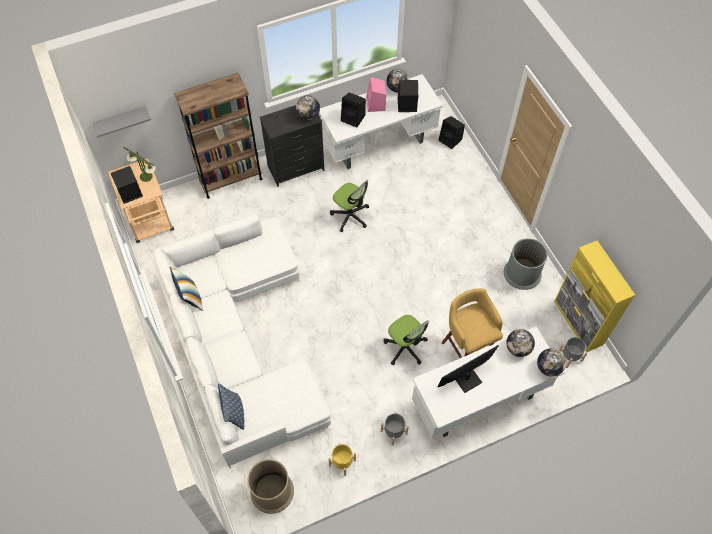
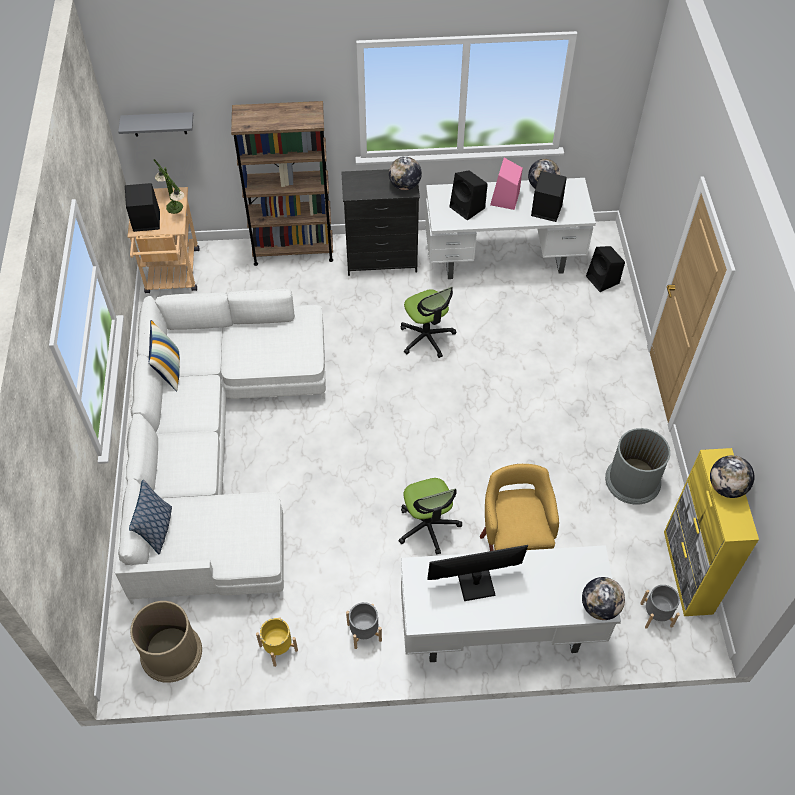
camera: 20 degrees right, 5 degrees down
(518, 348) = (566, 566): globe -> globe (726, 487)

